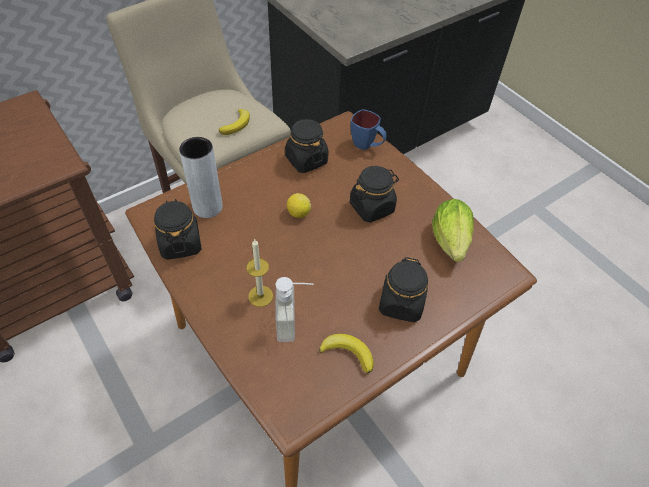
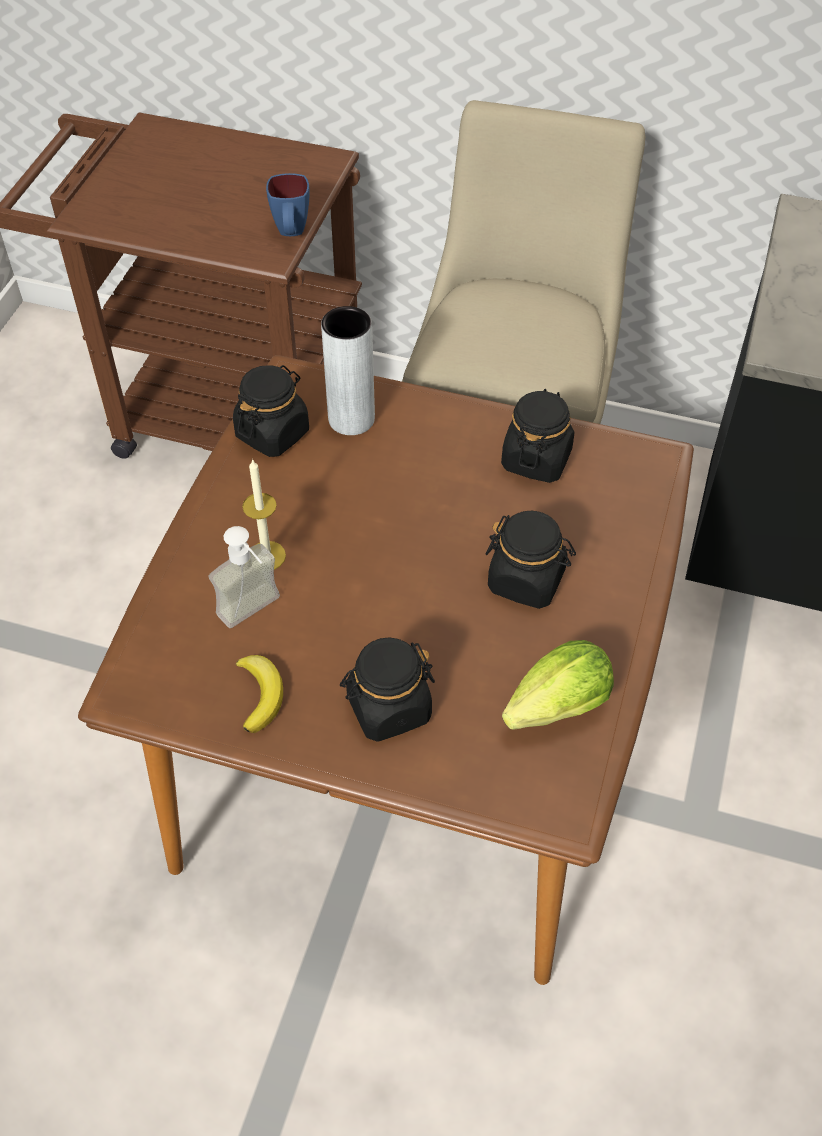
camera: 55 degrees right, 0 degrees up
(237, 124) = (525, 352): banana -> none
(298, 213) = (433, 510): lemon -> none
(367, 146) = (641, 507): blue mug -> blue mug (291, 234)

